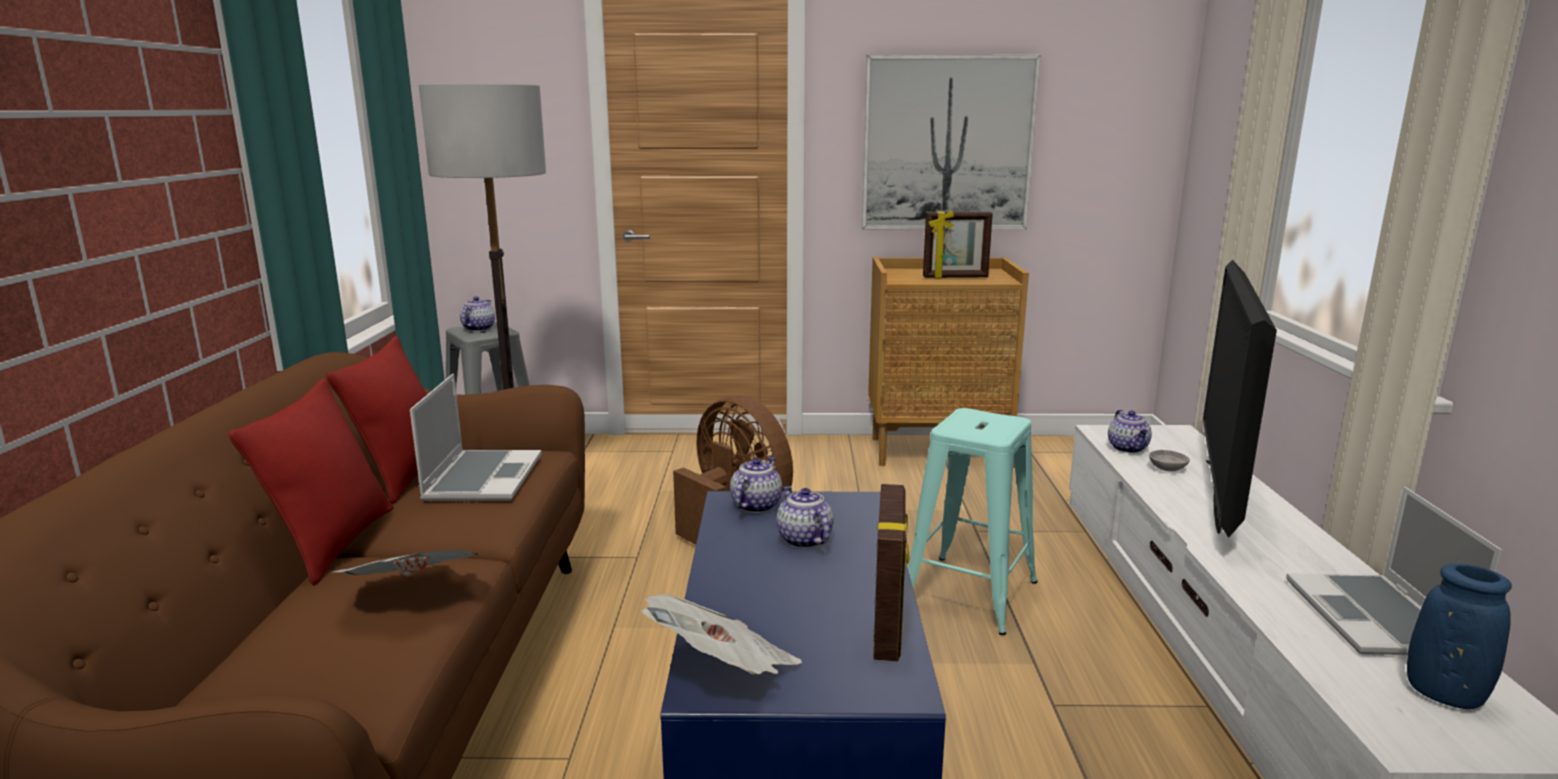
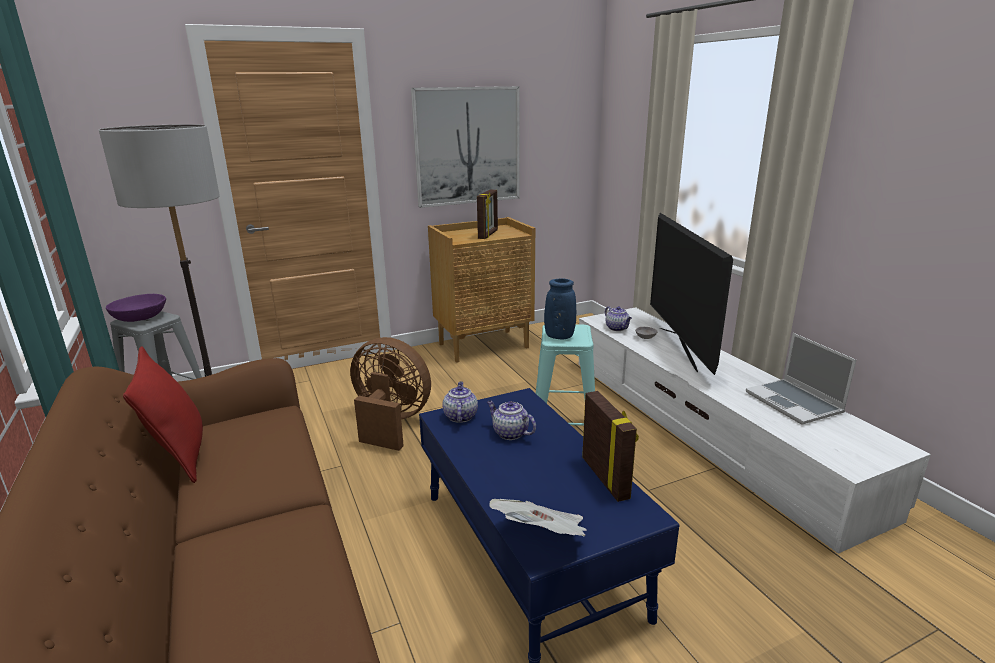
camera: 25 degrees left, 5 degrees up
(334, 544) = (176, 530): red pillow -> none
(414, 595) = (290, 552): newspaper -> none
(478, 328) = (140, 317): teapot -> purple bowl
(482, 478) = (252, 443): laptop -> none
(955, 277) = (488, 235): picture frame -> picture frame turned 45 degrees counterclockwise
(1444, 695) = (846, 436): blue vase -> blue vase (559, 336)

